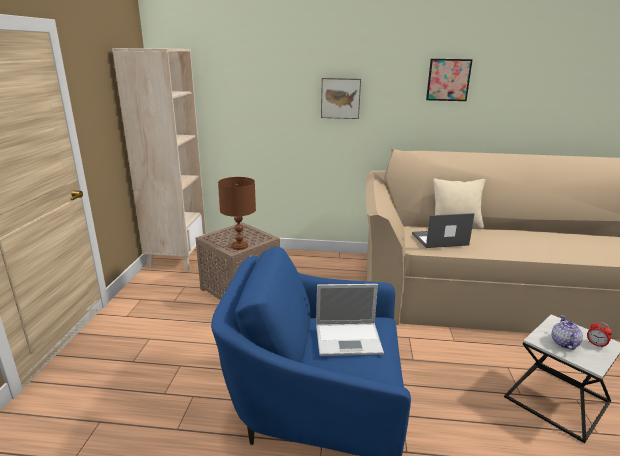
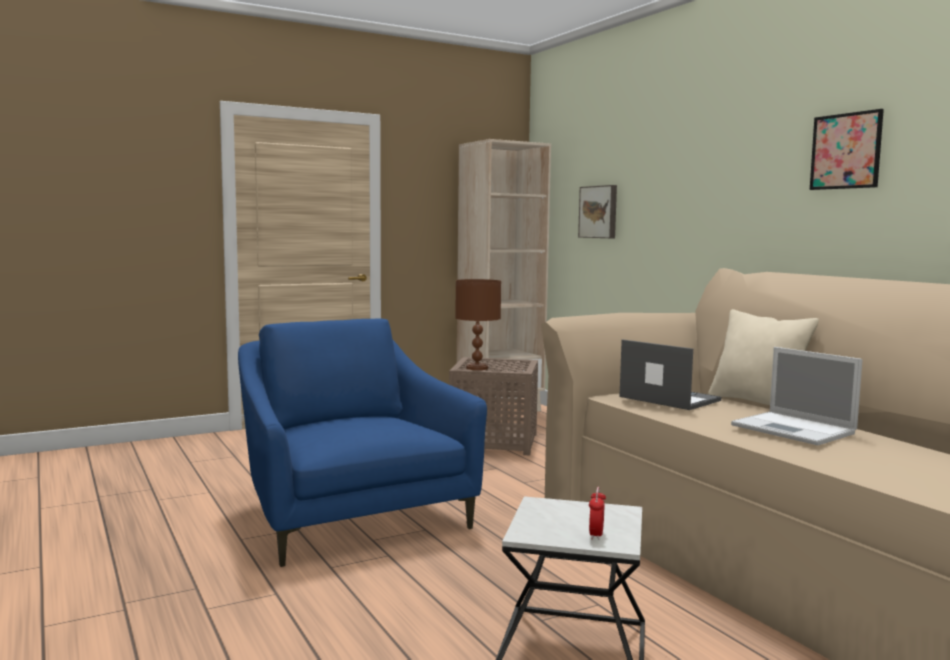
camera: 55 degrees right, 15 degrees down
(340, 98) = (698, 195): picture -> picture (599, 212)
(349, 339) = (367, 424): laptop -> laptop (795, 429)
(563, 343) = (559, 516): teapot -> none

